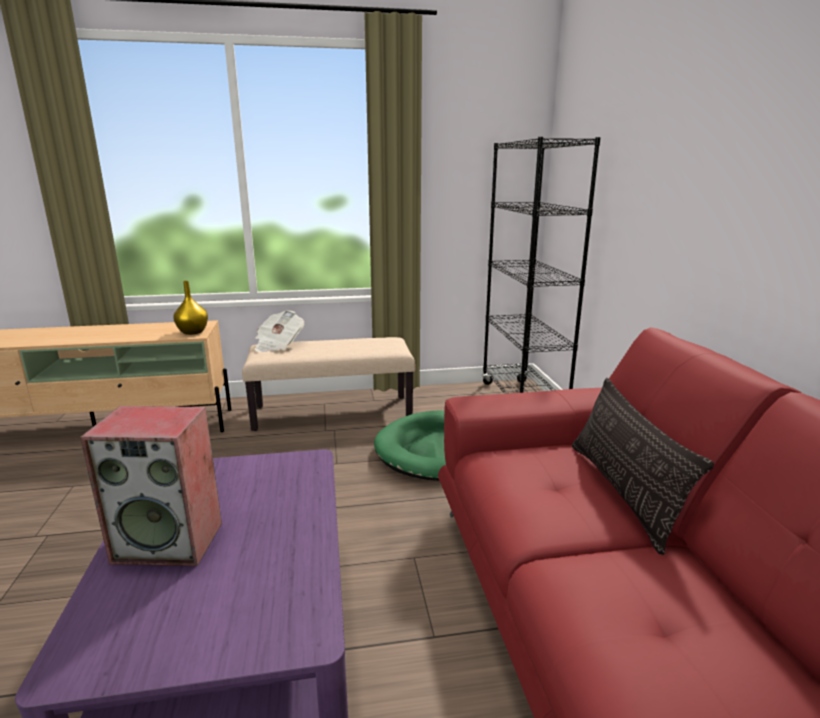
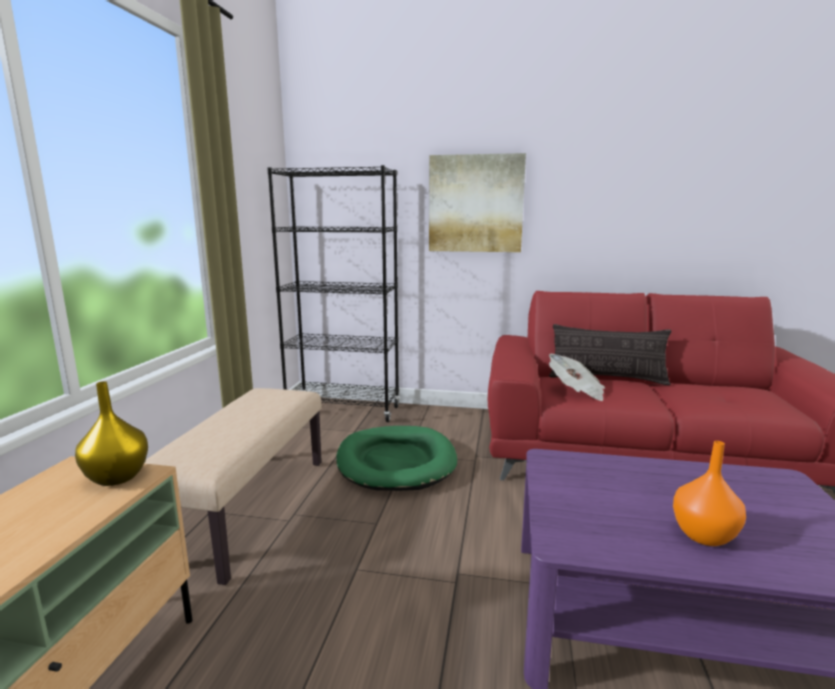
camera: 70 degrees left, 5 degrees down
(170, 541) = (702, 535): speaker -> orange vase
(278, 345) = (182, 449): newspaper -> newspaper (576, 392)
(666, 184) = (475, 204): none -> picture

